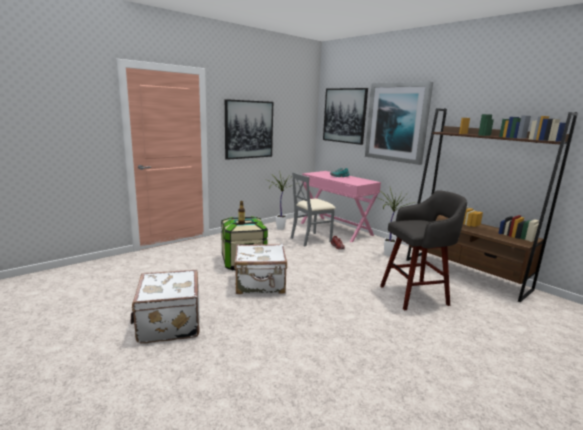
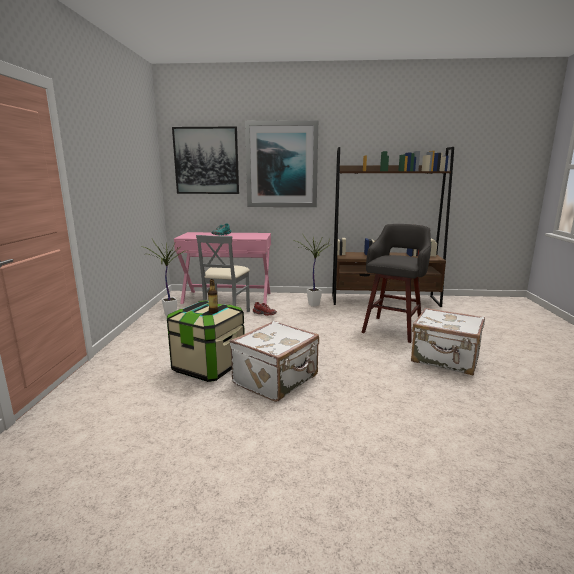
camera: 45 degrees left, 0 degrees up
(168, 324) = (281, 479): white suitcase -> white suitcase (445, 359)
(249, 129) = (110, 183): picture -> none

